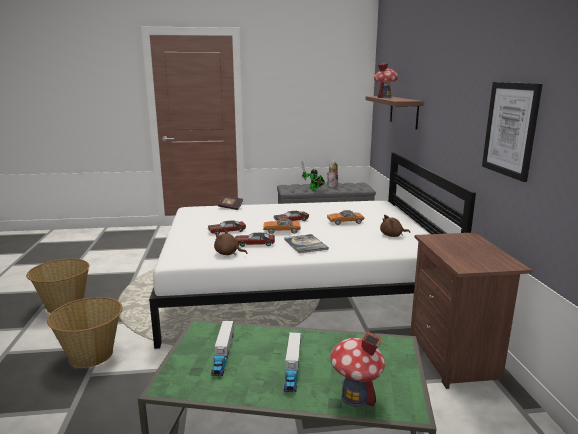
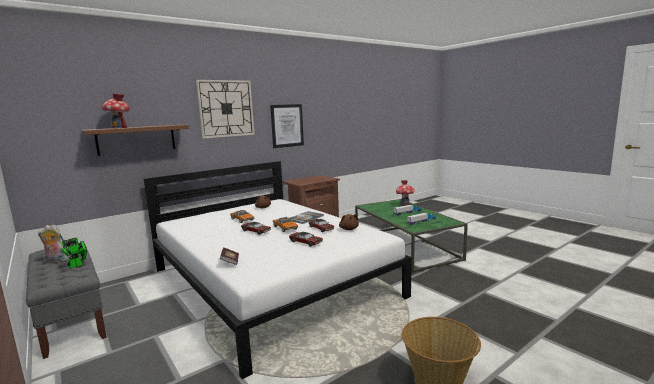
camera: 120 degrees left, 5 degrees down
(92, 355) = (451, 313): basket -> none
(453, 84) = (226, 108): none -> wall clock

